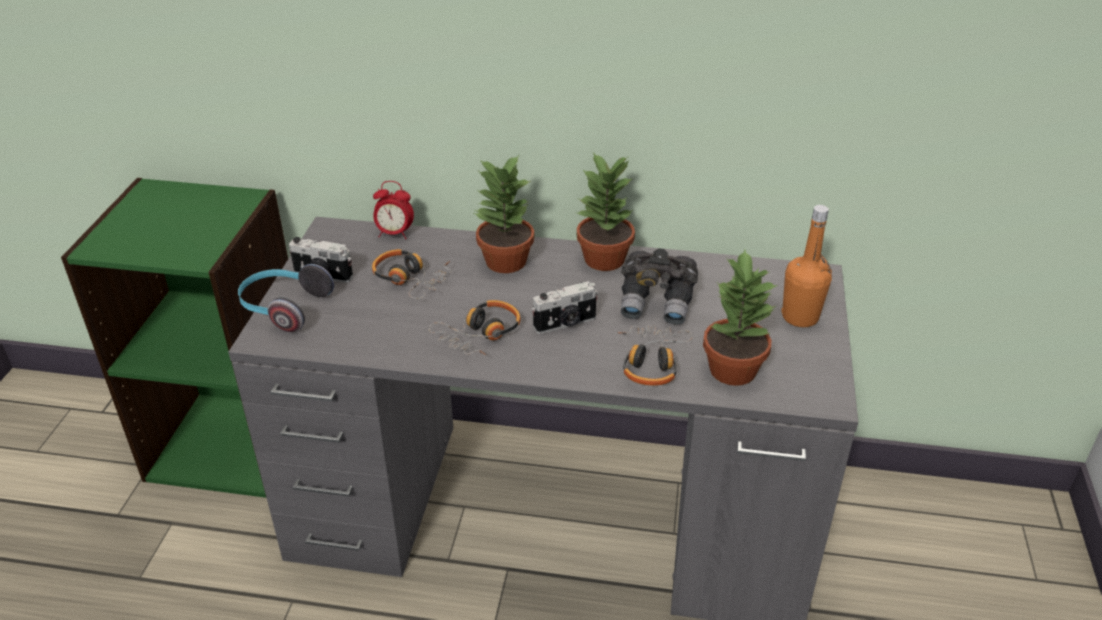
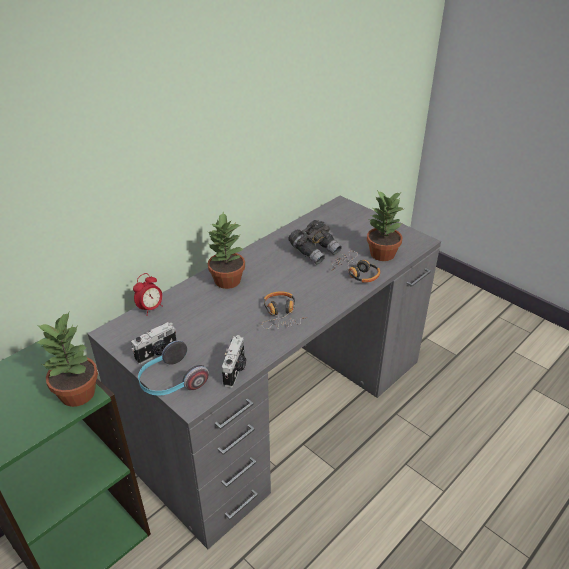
camera: 55 degrees left, 0 degrees up
(410, 279) = (203, 320): headphones -> none
(565, 324) = (301, 284): camera -> camera (235, 370)
(605, 260) = (264, 250): potted plant -> potted plant (78, 394)
(800, 317) = (364, 221): orange bottle -> none

